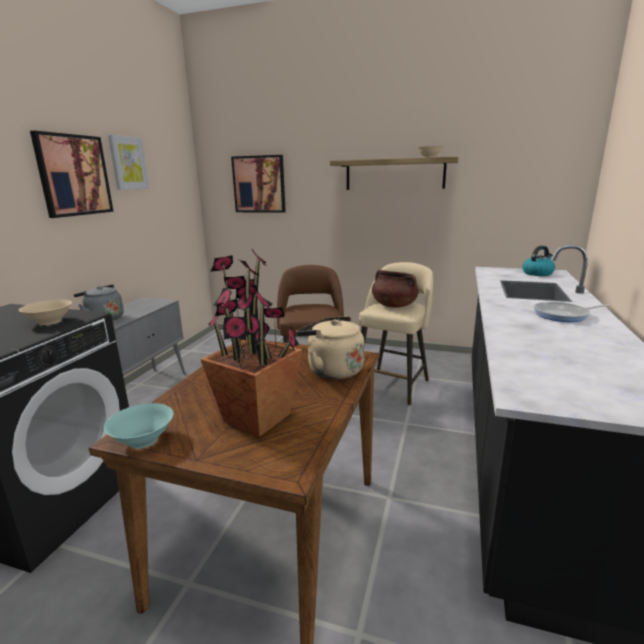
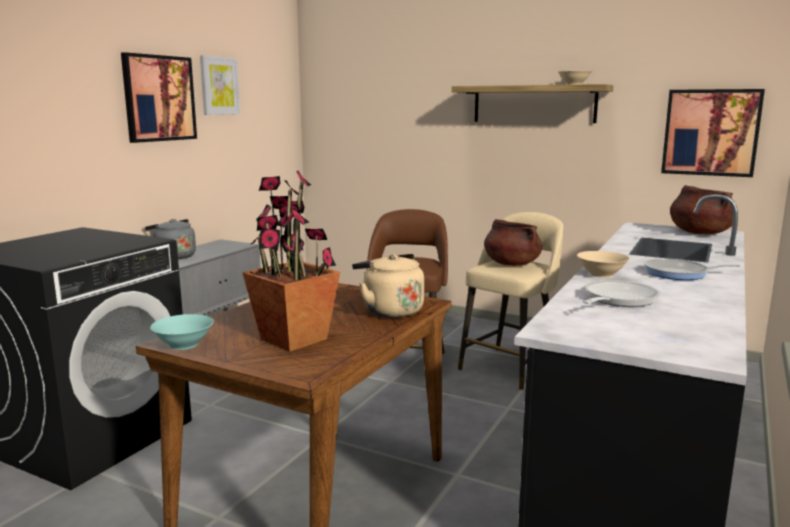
camera: 10 degrees right, 5 degrees down
(49, 322) = (116, 243): beige bowl -> beige bowl (601, 274)
(259, 184) = (371, 112): picture -> picture (710, 132)
(537, 273) = (700, 233): kettle -> brown cooking pot
(543, 349) = (617, 300): none -> frying pan

